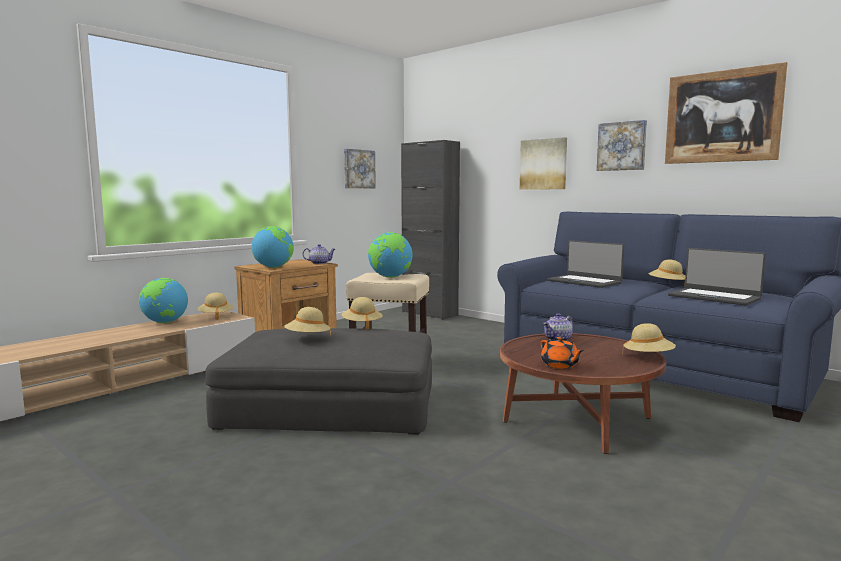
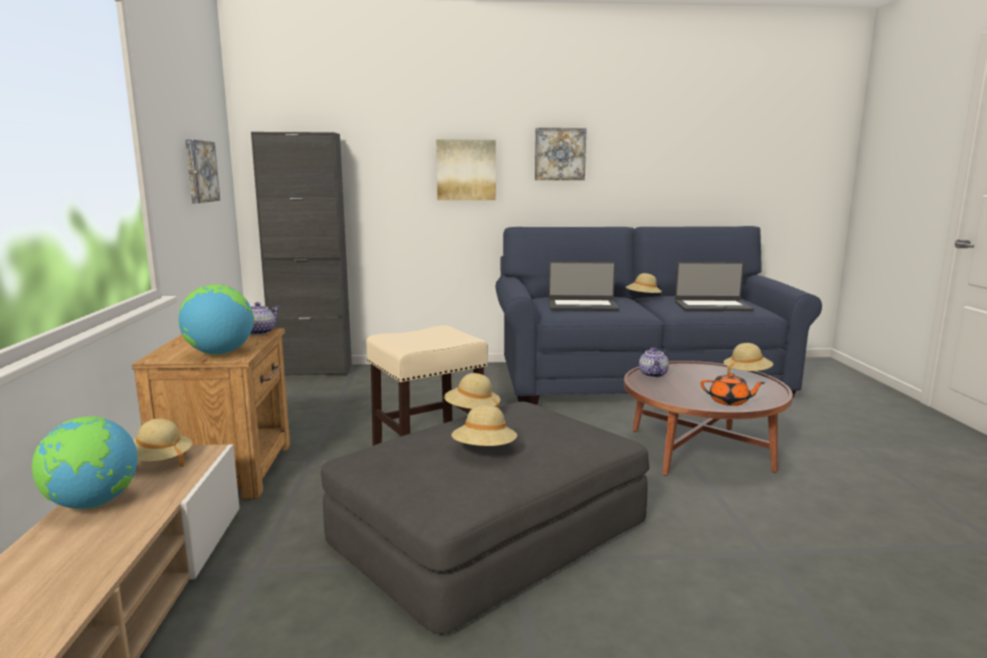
camera: 45 degrees left, 5 degrees up
(390, 277) = (428, 337): globe -> none
(722, 116) = (655, 131): picture -> none

